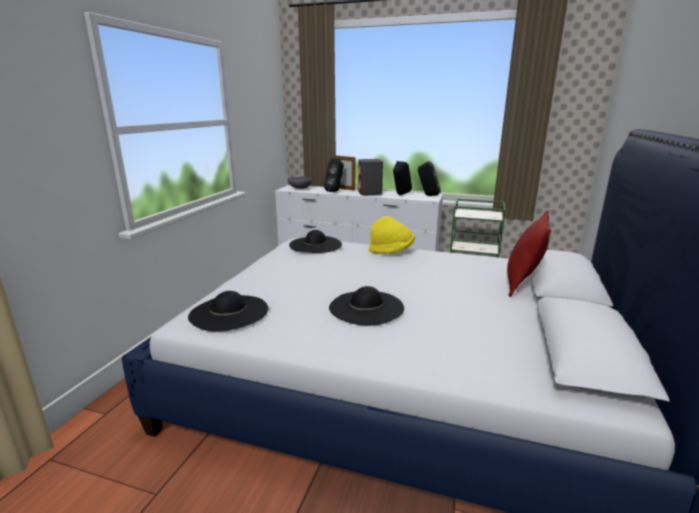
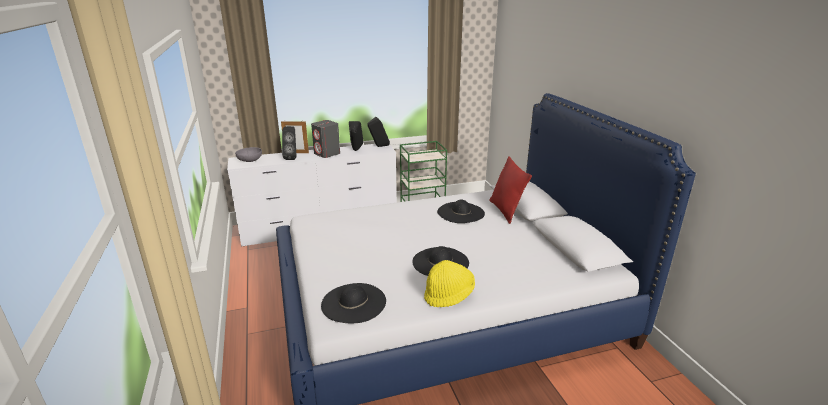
camera: 35 degrees left, 5 degrees up
(315, 244) = (332, 219): black hat -> black hat (460, 212)
(391, 251) = (396, 208): yellow hat -> yellow hat (449, 295)

